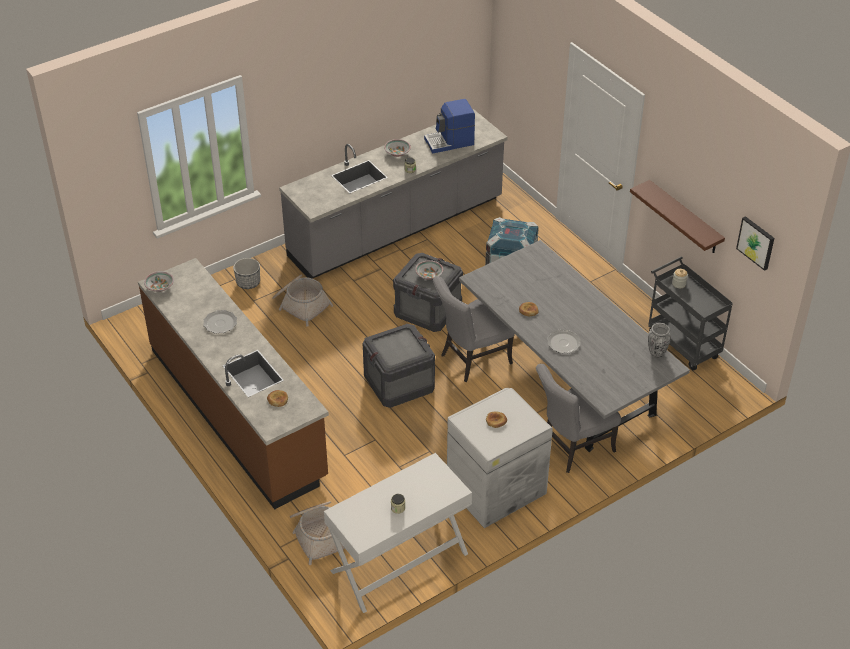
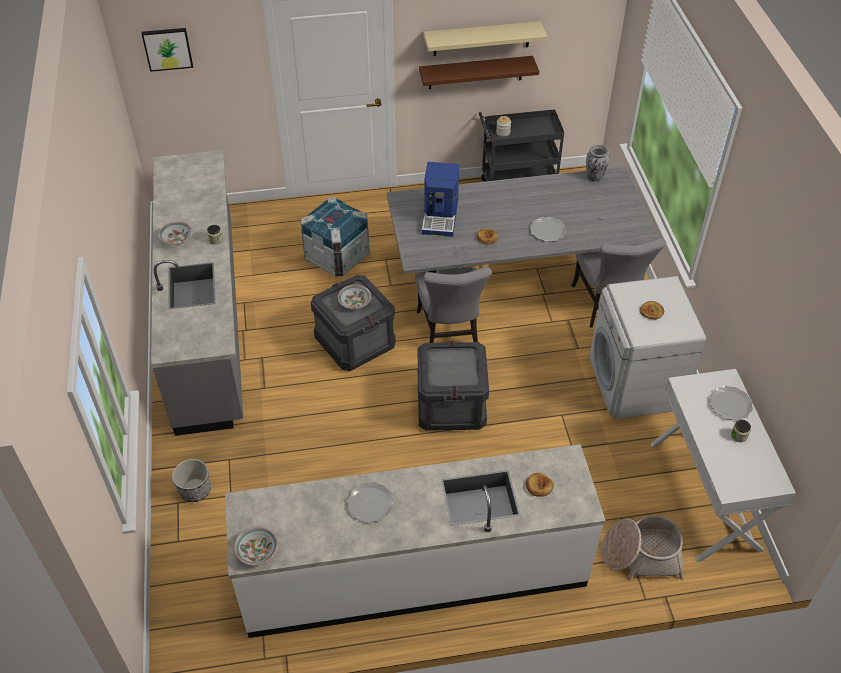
camera: 65 degrees left, 5 degrees up
(237, 412) = (414, 574): brown counter -> white counter
(300, 305) = (270, 450): basket -> none
(429, 496) = (730, 404): none -> plate
(450, 142) = (195, 193): coffee machine -> coffee machine (440, 216)
(692, 191) = (481, 38): none -> beige shelf
(756, 242) = (574, 32): picture -> picture (167, 48)

